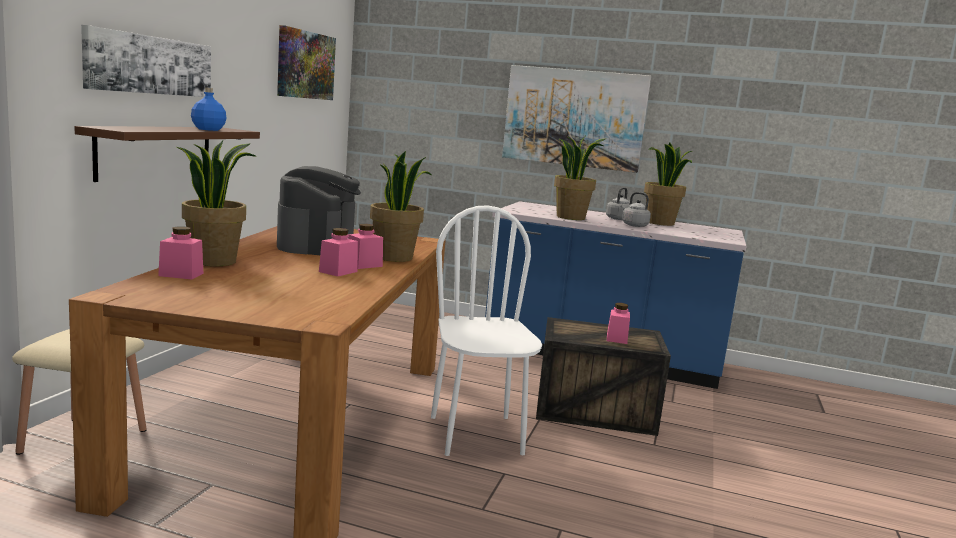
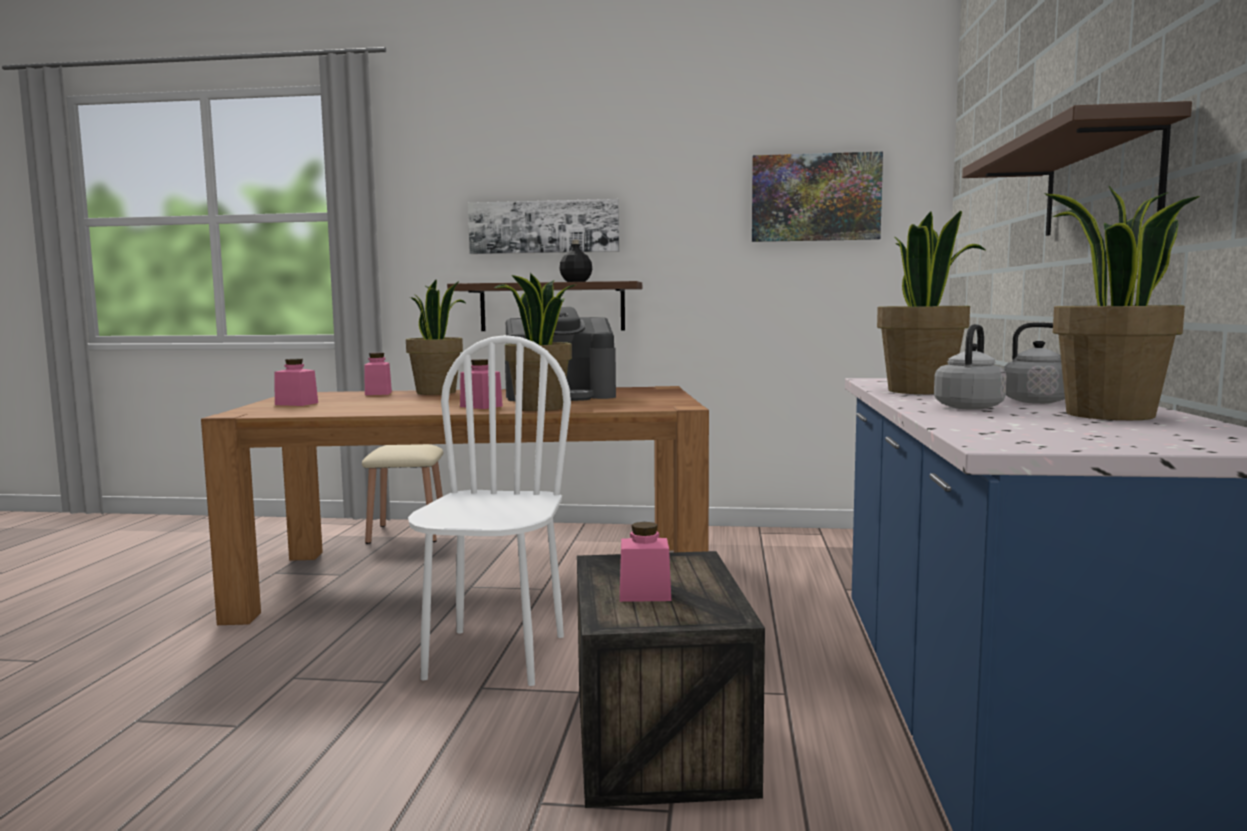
camera: 80 degrees right, 5 degrees down
(209, 129) = (576, 281): blue bottle -> black bottle
(338, 271) = (438, 405): pink jar -> pink jar (296, 404)
(477, 435) = (494, 656): white chair -> white chair turned 60 degrees counterclockwise
(574, 118) = (1100, 182): picture -> brown shelf

